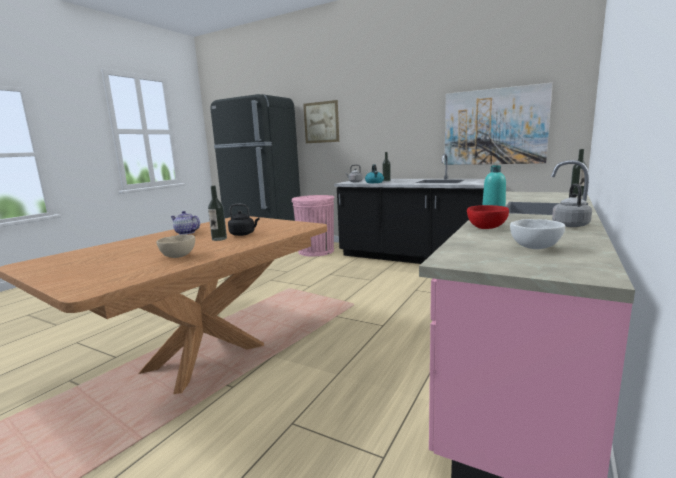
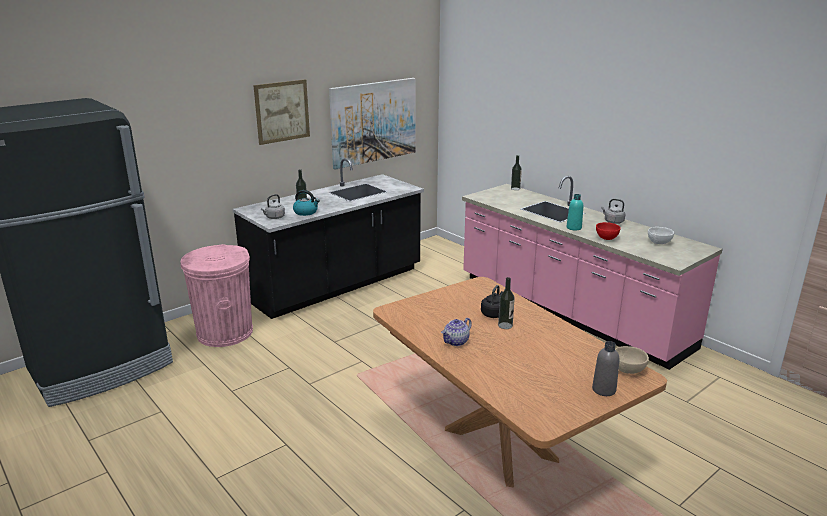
camera: 70 degrees left, 10 degrees up
(69, 277) = (604, 390): none -> grey bottle
(179, 256) = (563, 344): beige bowl -> beige bowl (627, 370)
(321, 122) = (157, 134): picture -> picture (282, 111)

